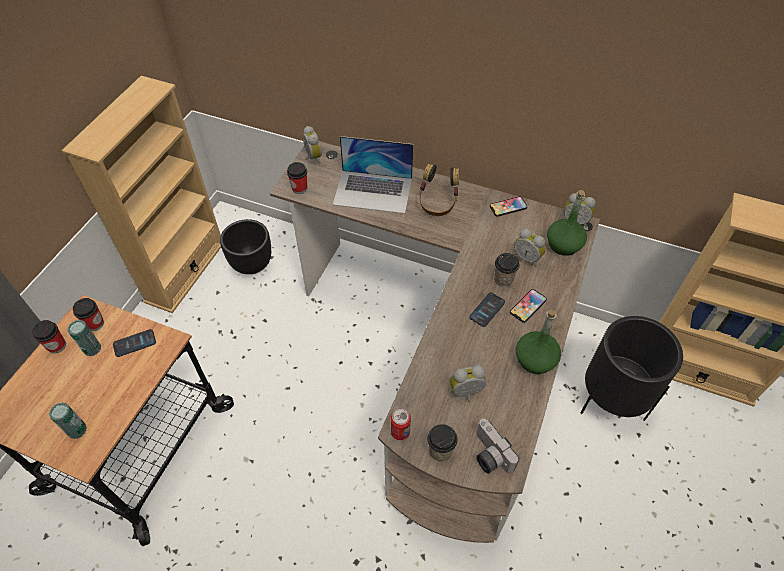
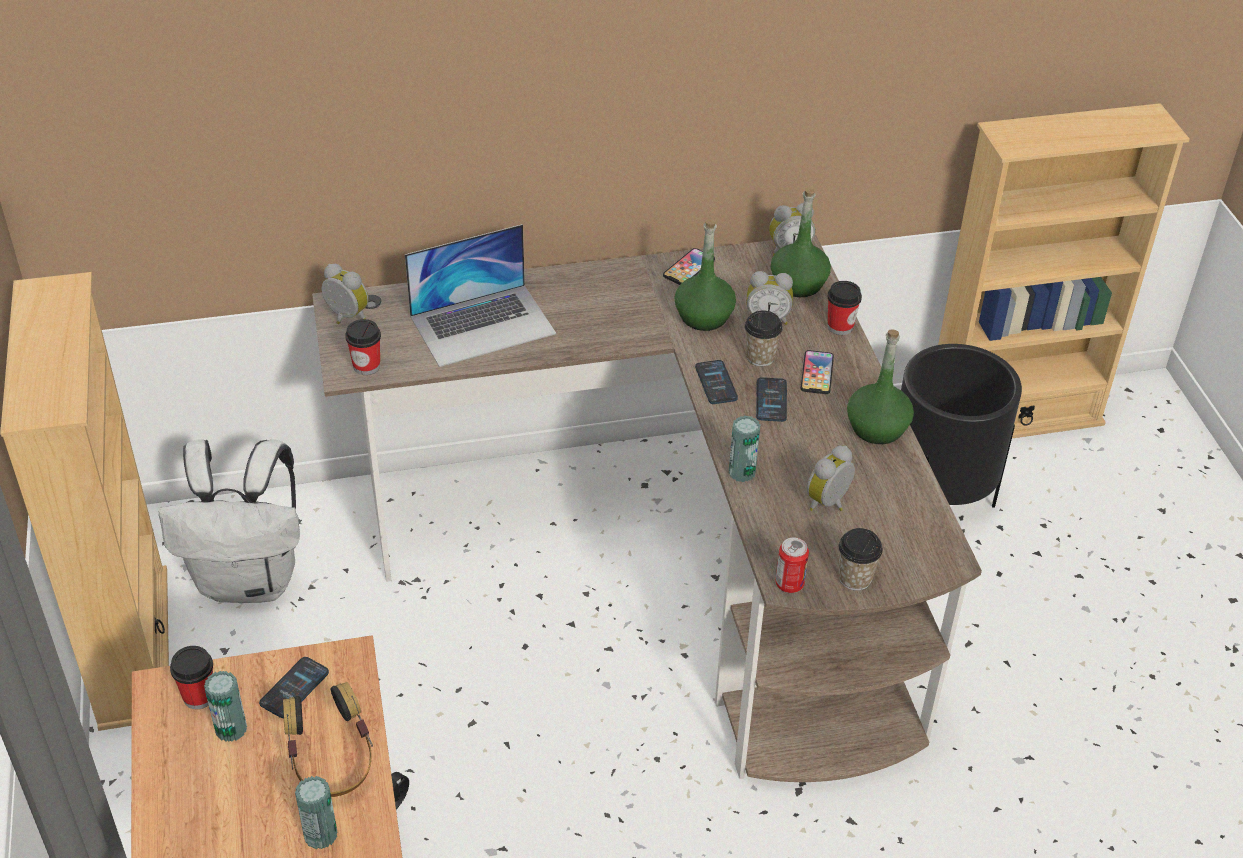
camera: 35 degrees left, 10 degrees down
(57, 346) = (165, 755): cup -> cup (840, 326)
(252, 264) = (250, 580): black planter -> white backpack
(433, 346) = (742, 472): none -> can
(437, 203) = (589, 302): headphones -> headphones (332, 765)
(465, 283) = (716, 383): none -> phone
(488, 455) = (913, 553): camera -> none
(492, 240) = (704, 316): none -> green bottle

